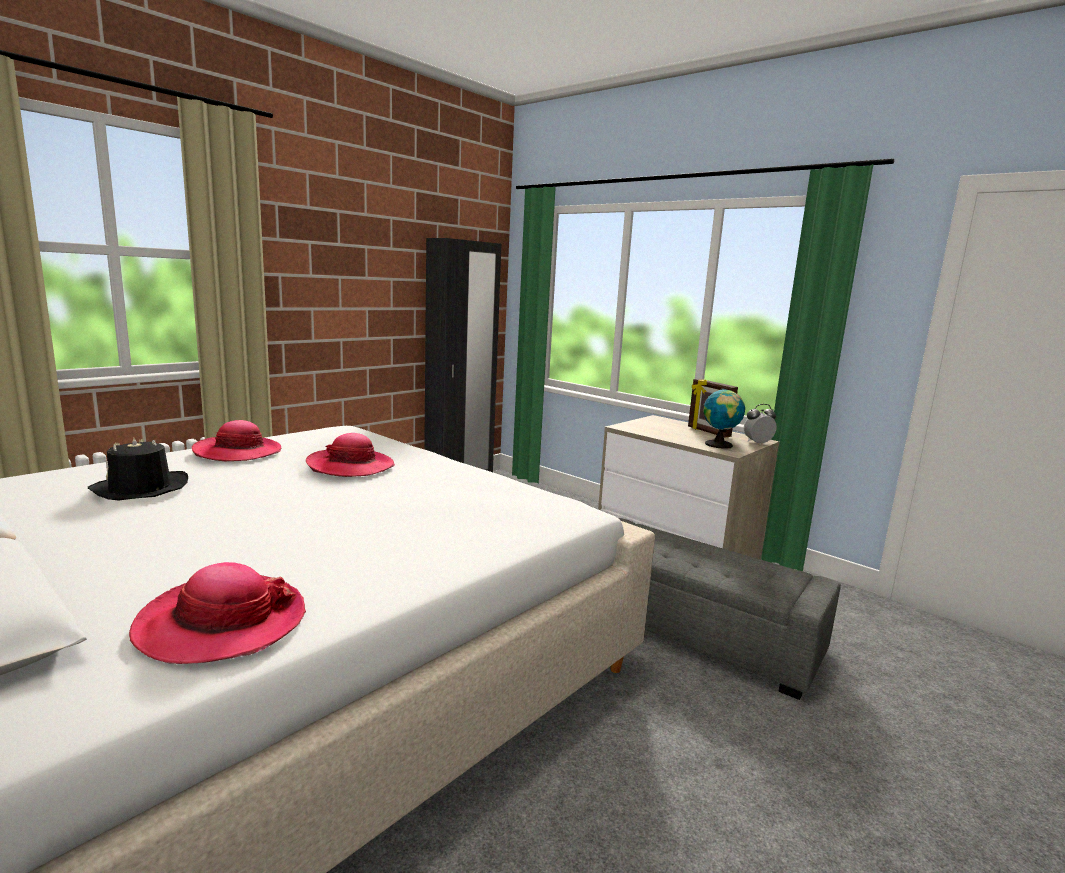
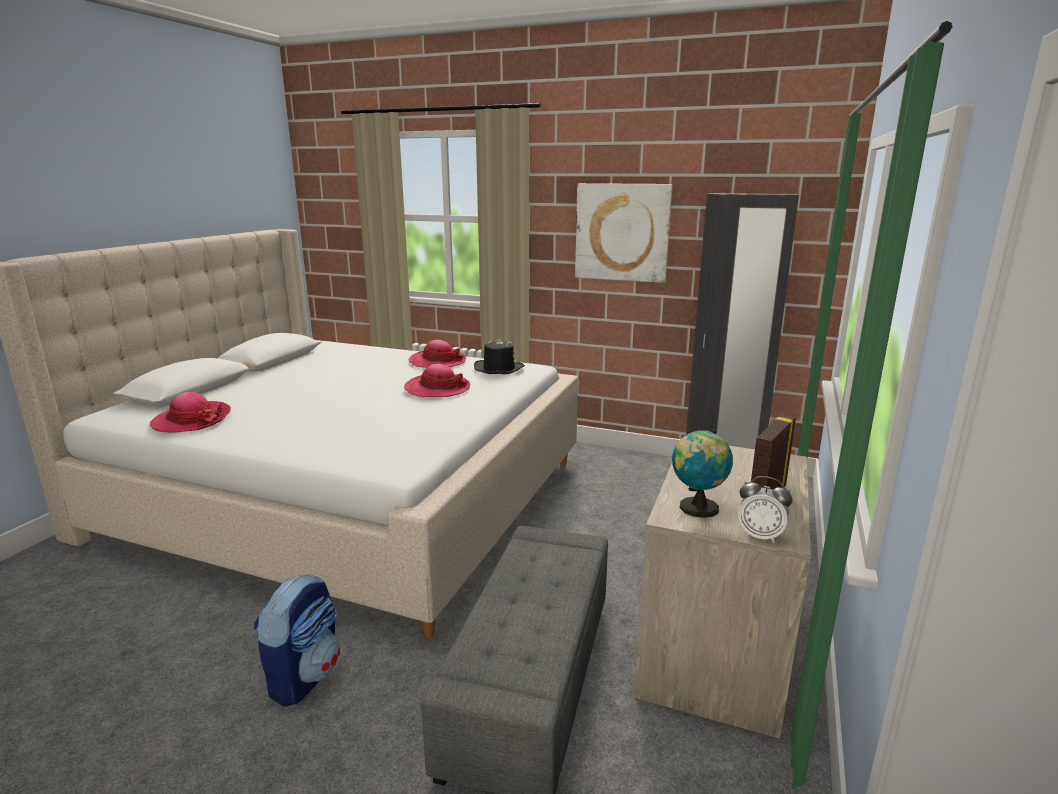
camera: 70 degrees right, 5 degrees up
(140, 489) = (353, 364): black hat -> black hat (498, 369)
(354, 273) = (622, 232): none -> picture
(653, 764) = (305, 676): none -> backpack
(757, 443) = (760, 536): alarm clock -> alarm clock turned 150 degrees clockwise

